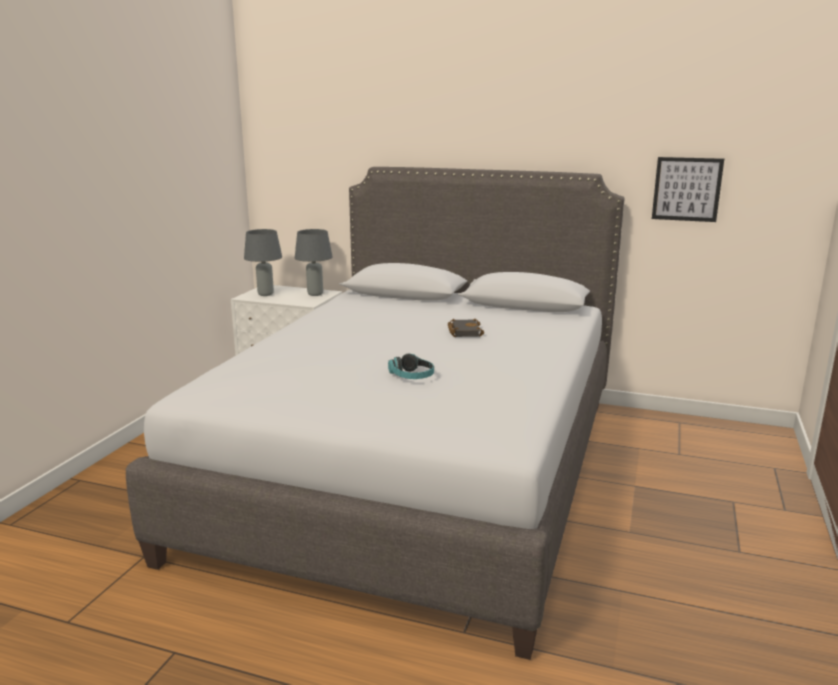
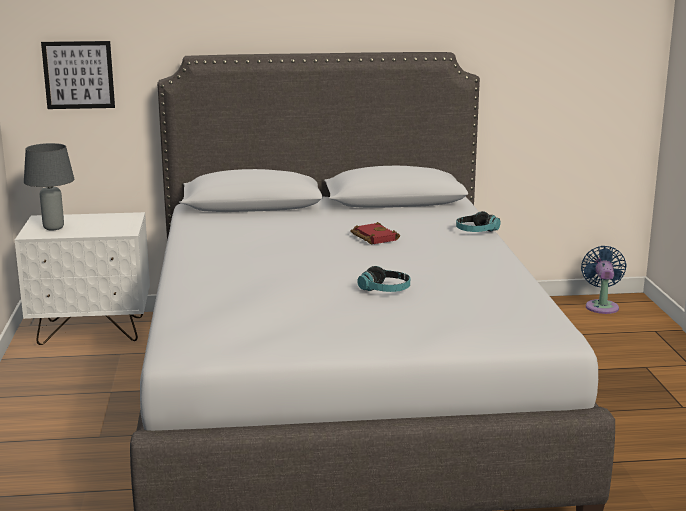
camera: 25 degrees left, 0 degrees up
(315, 294) = (118, 220): grey table lamp -> none
(463, 331) = (372, 237): black book -> red book
(562, 339) = (476, 231): none -> headphones
(687, 189) = (535, 63): picture -> picture (78, 75)
(736, 433) = (601, 306): none -> blue fan

